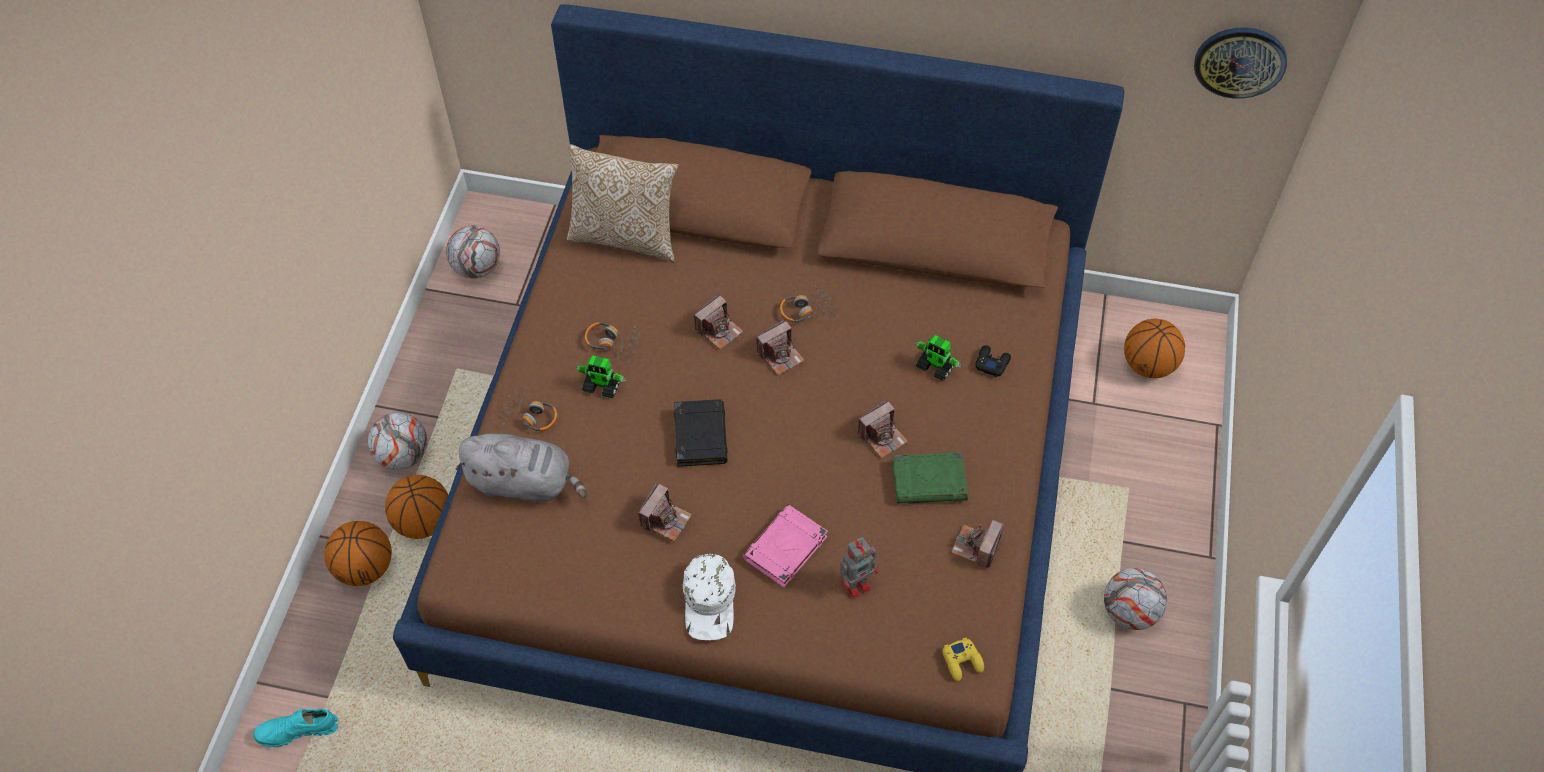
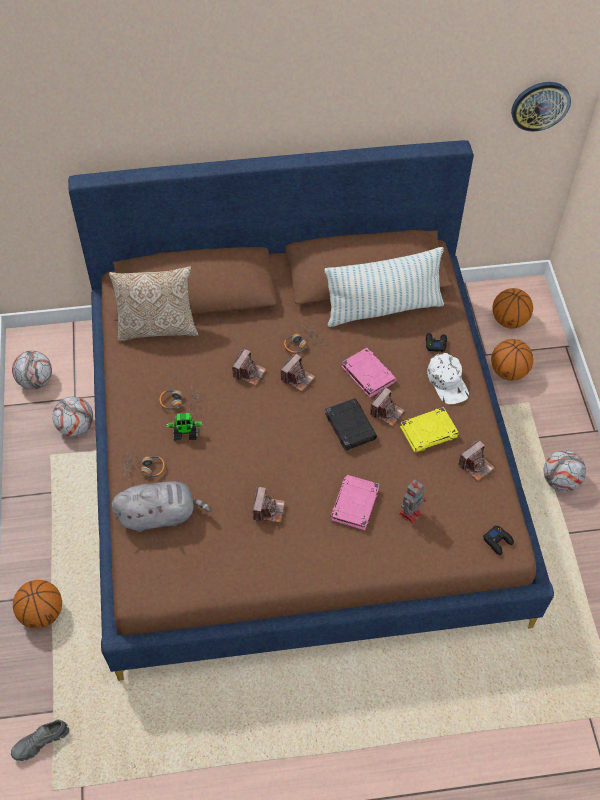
camera: 20 degrees left, 0 degrees up
(298, 731) = (41, 742): turquoise shoe -> grey shoe
(403, 456) = (37, 527): football -> football (76, 427)
(424, 522) = (71, 568): basketball -> basketball (508, 372)
(700, 435) = (267, 446): black book -> black book (349, 426)
(710, 601) = (320, 555): white cap -> white cap (448, 382)
(878, 377) = (367, 374): none -> pink book
(930, 481) = (429, 432): green book -> yellow book
(936, 367) = (401, 356): toy robot -> none
(939, 295) = (383, 309): none -> pillow
(962, 661) = (498, 541): yellow game controller -> black game controller
(976, 547) = (476, 465): camera -> camera turned 135 degrees counterclockwise

